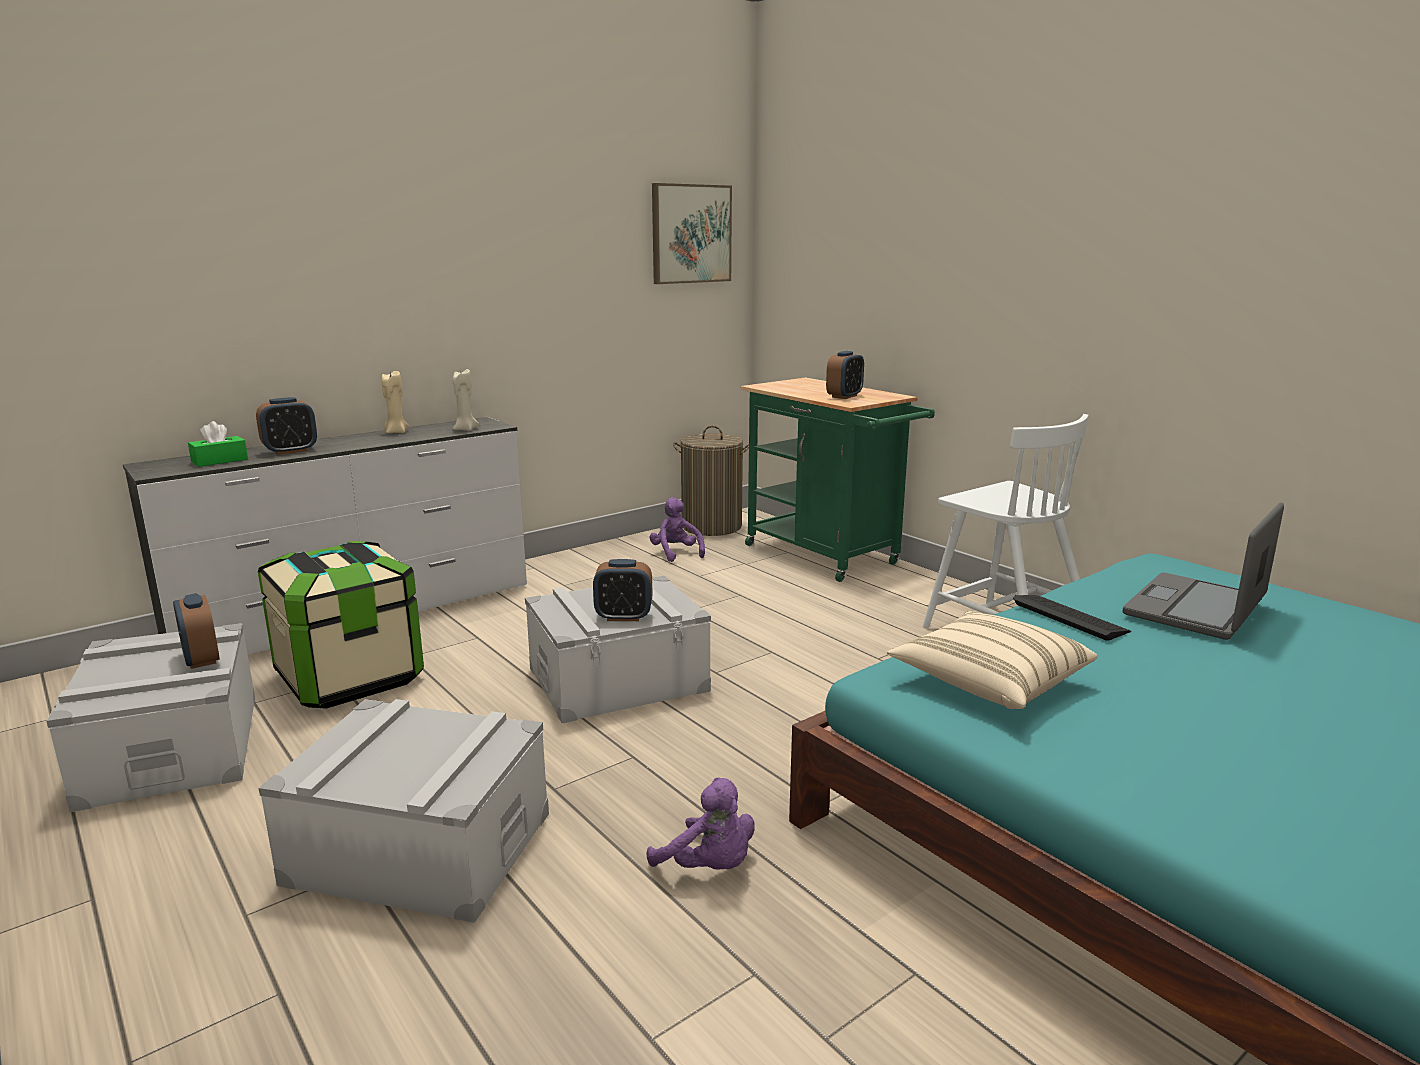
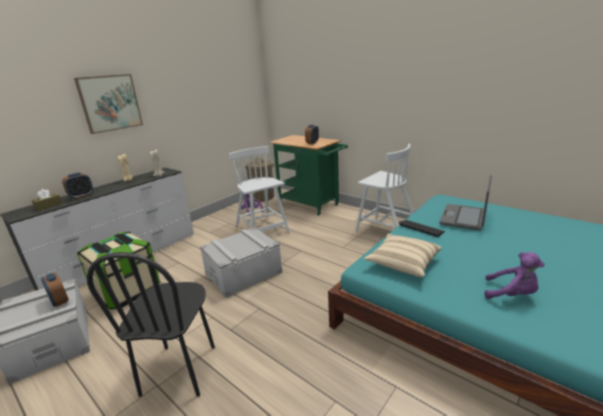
camera: 10 degrees left, 5 degrees up
(219, 460) = (48, 206): green tissue box -> brown tissue box
(419, 848) = (180, 370): grey storage box -> black chair
(623, 617) = (244, 249): alarm clock -> none
(690, 594) = (262, 229): none -> white chair
(691, 234) = (240, 80): picture -> picture (110, 103)
(709, 867) = (303, 354): purple plush toy -> purple plush toy (511, 294)

